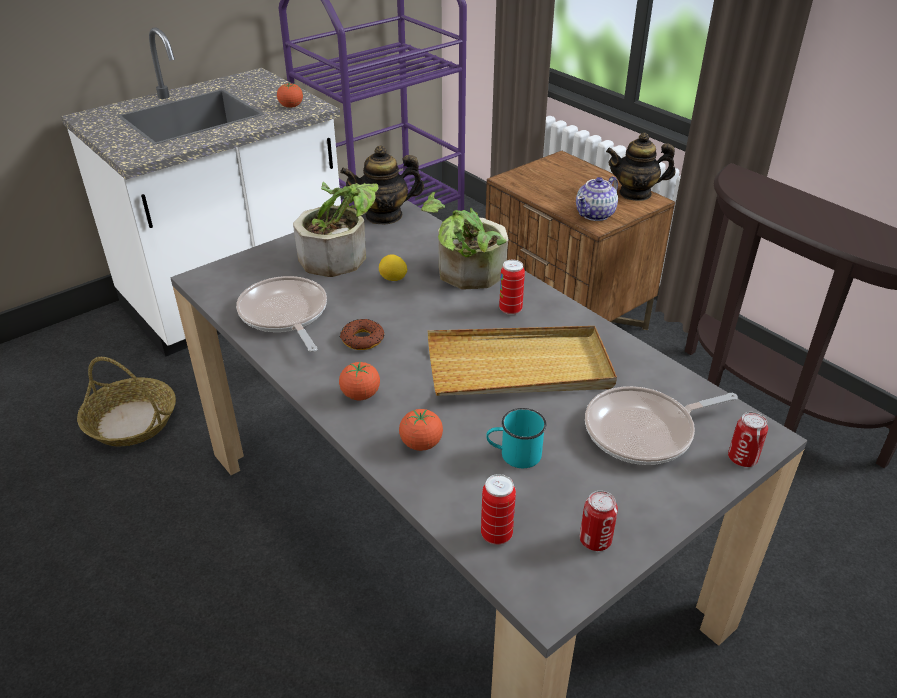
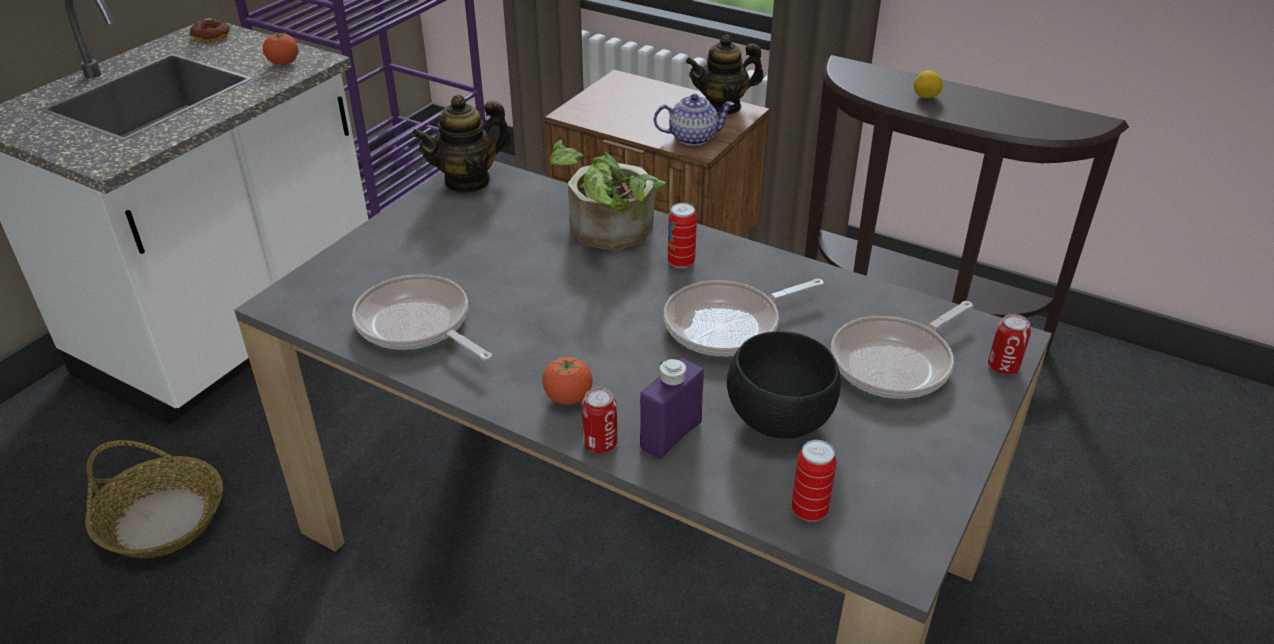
camera: 20 degrees left, 0 degrees up
(341, 255) = (444, 239): potted plant -> none
(362, 339) = (531, 333): donut -> donut (211, 35)
(393, 279) = (525, 255): lemon -> lemon (926, 97)
(421, 444) = (671, 435): tomato -> purple bottle
(514, 454) = (778, 421): turquoise mug -> black bowl
(519, 367) = (728, 325): beige tray -> frying pan
(595, 214) = (692, 138): teapot -> teapot turned 120 degrees counterclockwise
(595, 540) = (911, 488): can -> can (600, 443)

